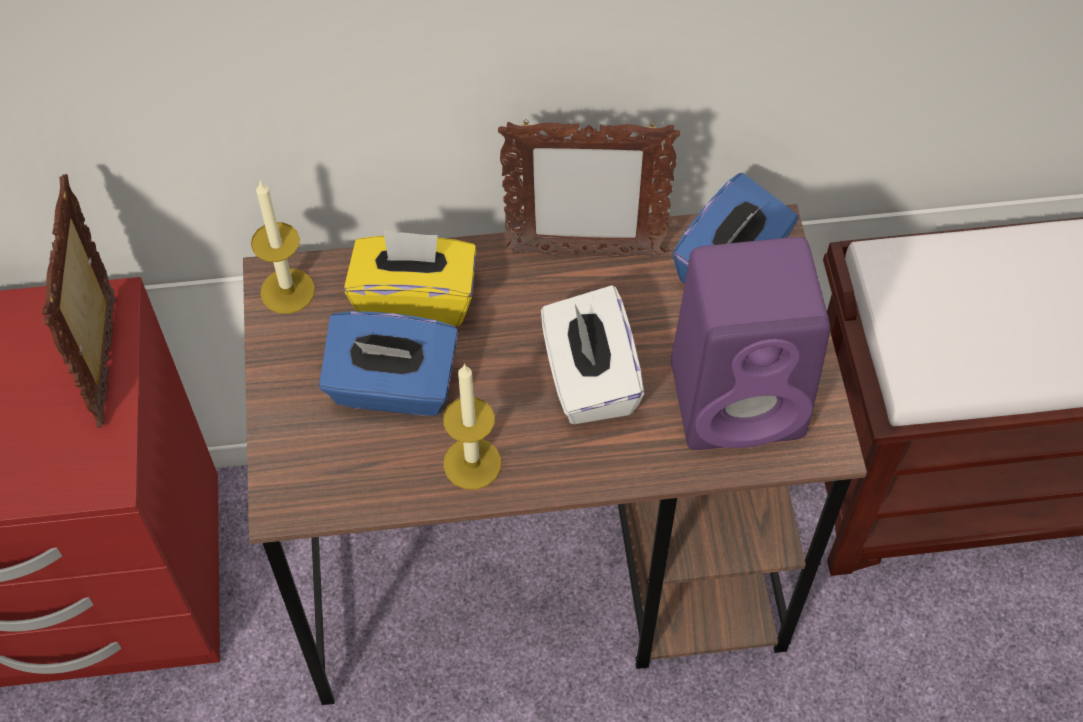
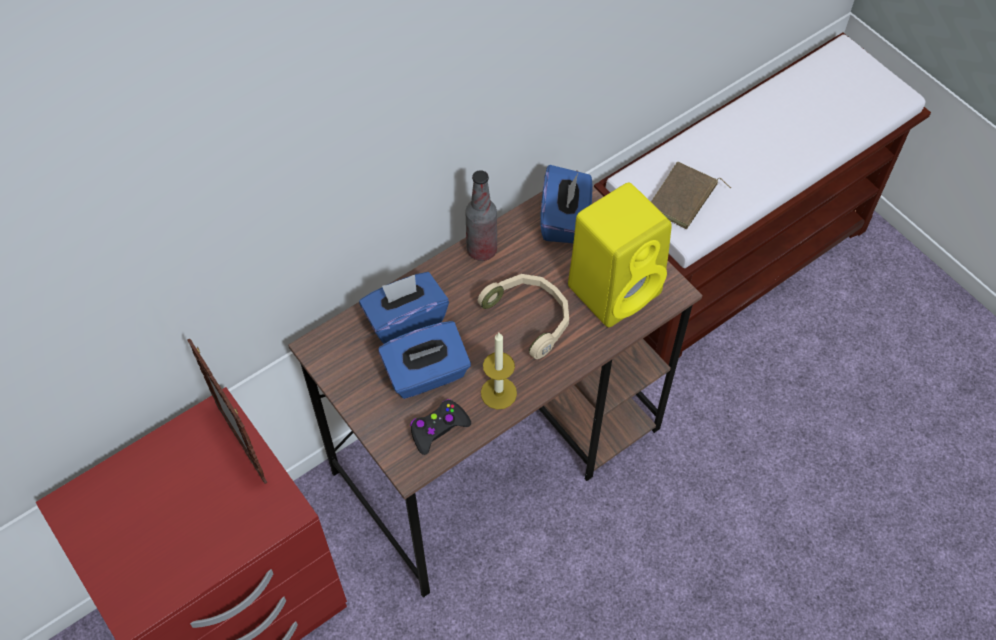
camera: 30 degrees left, 0 degrees up
(287, 291) = (328, 350): candle -> none
(357, 470) = (438, 429): none -> black game controller
(415, 299) = (405, 319): yellow tissue box -> blue tissue box
(583, 253) = (481, 250): picture frame -> bottle
(589, 379) = (530, 317): white tissue box -> beige headphones
(741, 398) = (616, 288): purple speaker -> yellow speaker
(948, 323) = (684, 199): none -> brown book

